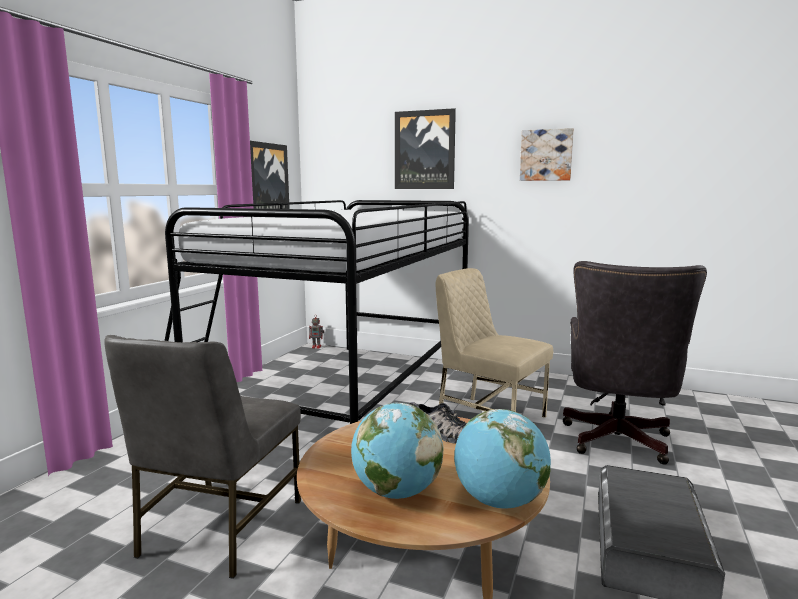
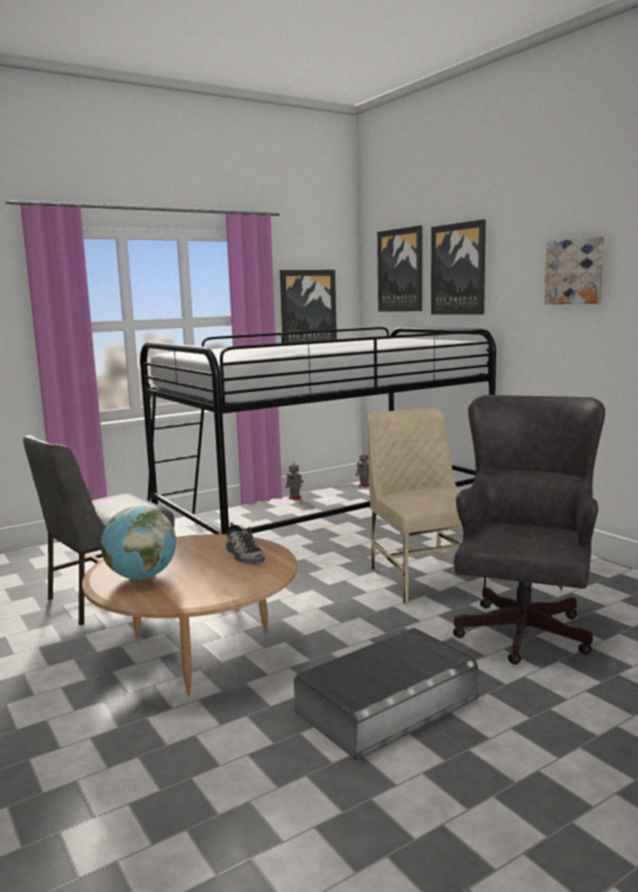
camera: 35 degrees right, 0 degrees up
(270, 368) = (295, 498): none -> toy robot
(355, 149) = (401, 270): none -> picture
(499, 501) = (189, 599): globe -> none
(617, 442) = (523, 629): grey office chair -> grey office chair turned 150 degrees clockwise

